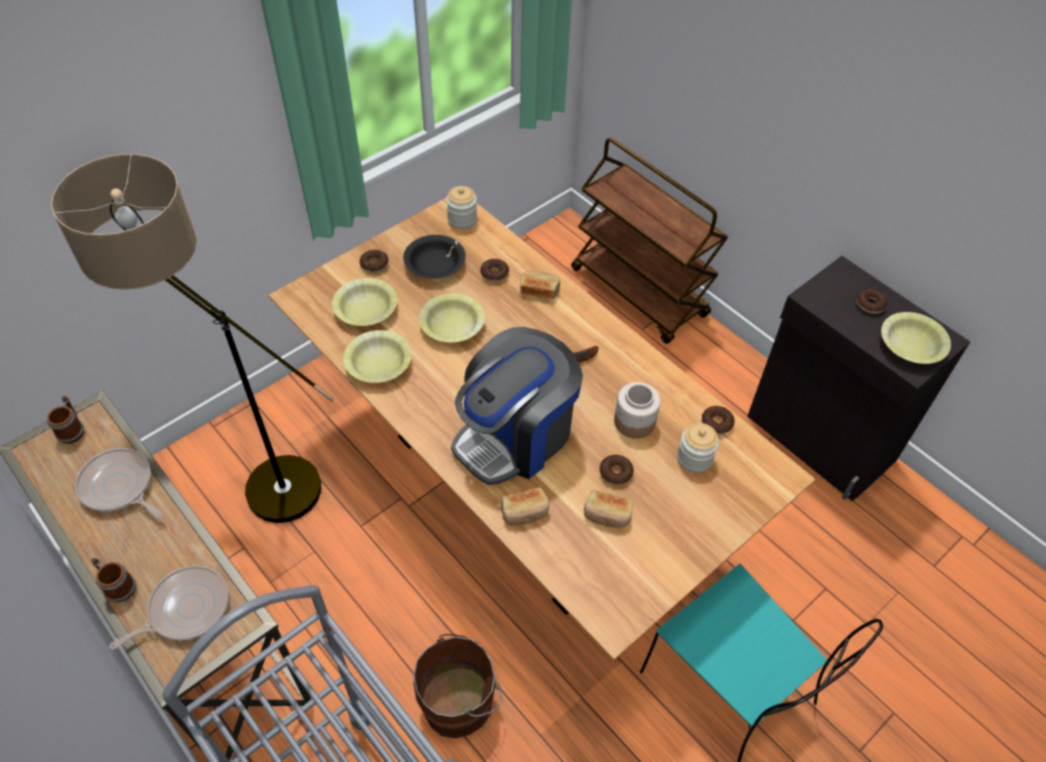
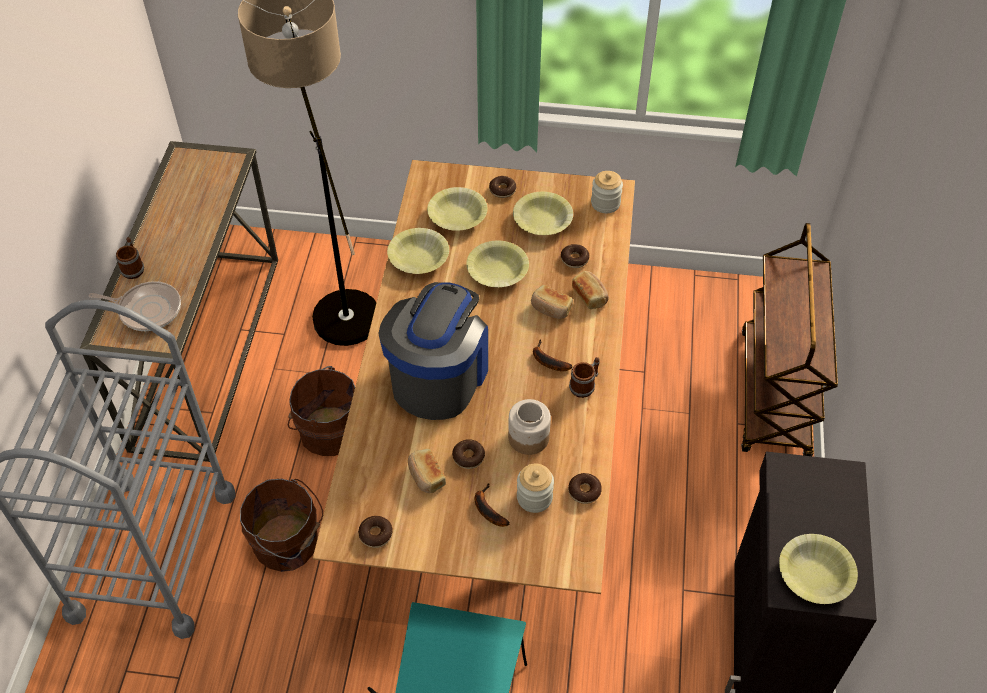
camera: 50 degrees right, 0 degrees up
(72, 429) = (214, 160): mug -> mug (585, 385)
(119, 487) = (197, 213): frying pan -> none
(379, 587) = (327, 430): none -> brown bucket
(435, 264) = (542, 221): black bowl -> yellow bowl
(515, 436) = (439, 376): coffee machine -> coffee machine turned 105 degrees clockwise
(524, 512) = (379, 426): bread -> bread (551, 308)
(677, 496) = (487, 509): none -> banana
(870, 304) = (828, 516): donut -> donut (376, 534)

